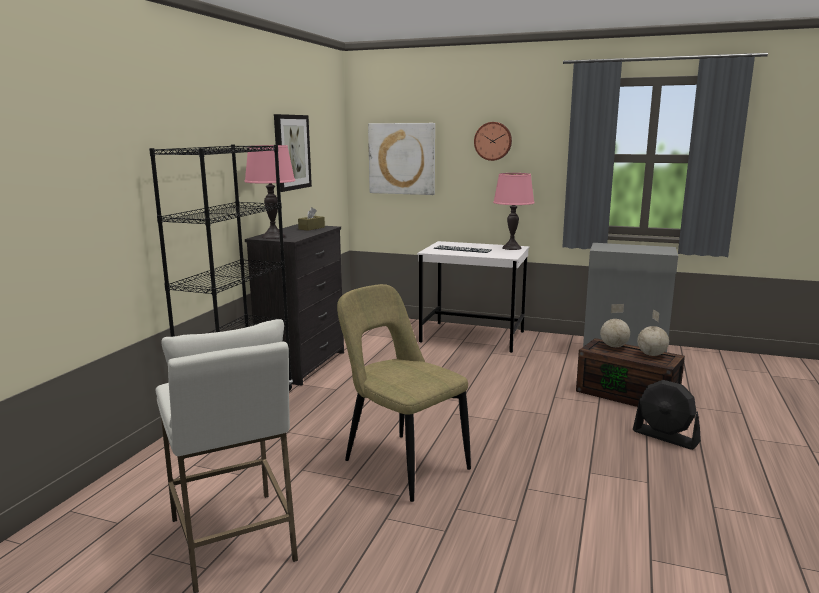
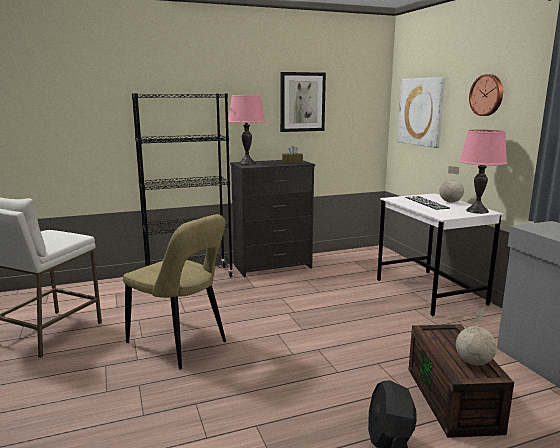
camera: 50 degrees right, 0 degrees up
(402, 463) = (180, 344): beige chair -> beige chair turned 120 degrees clockwise
(614, 346) = (456, 338): globe -> globe (450, 202)

